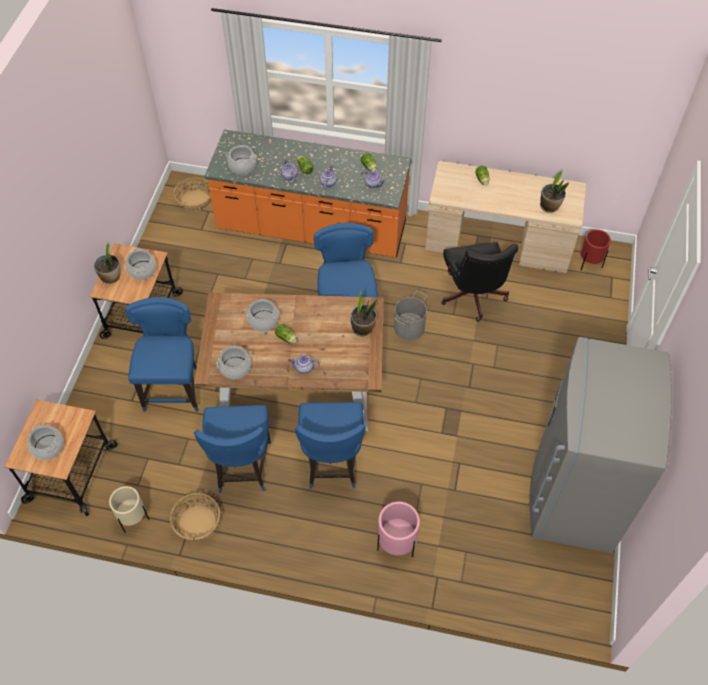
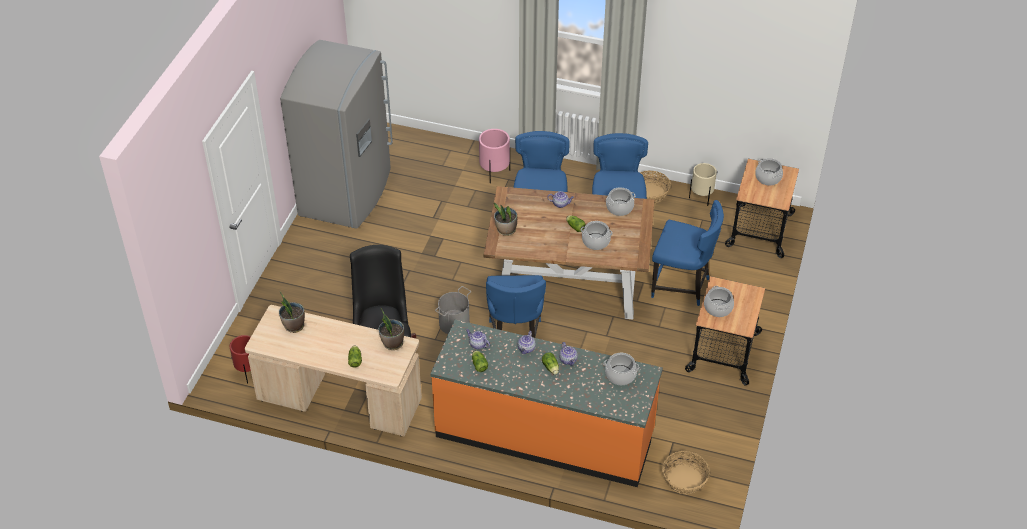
camera: 175 degrees left, 10 degrees down
(111, 277) = (748, 303): potted plant -> potted plant (392, 343)
(174, 388) = (682, 287): blue chair -> blue chair turned 75 degrees counterclockwise

